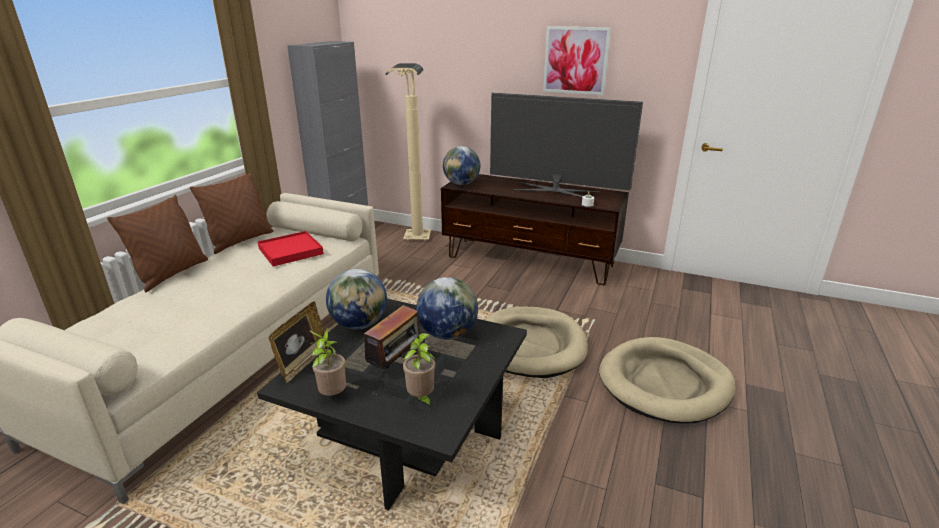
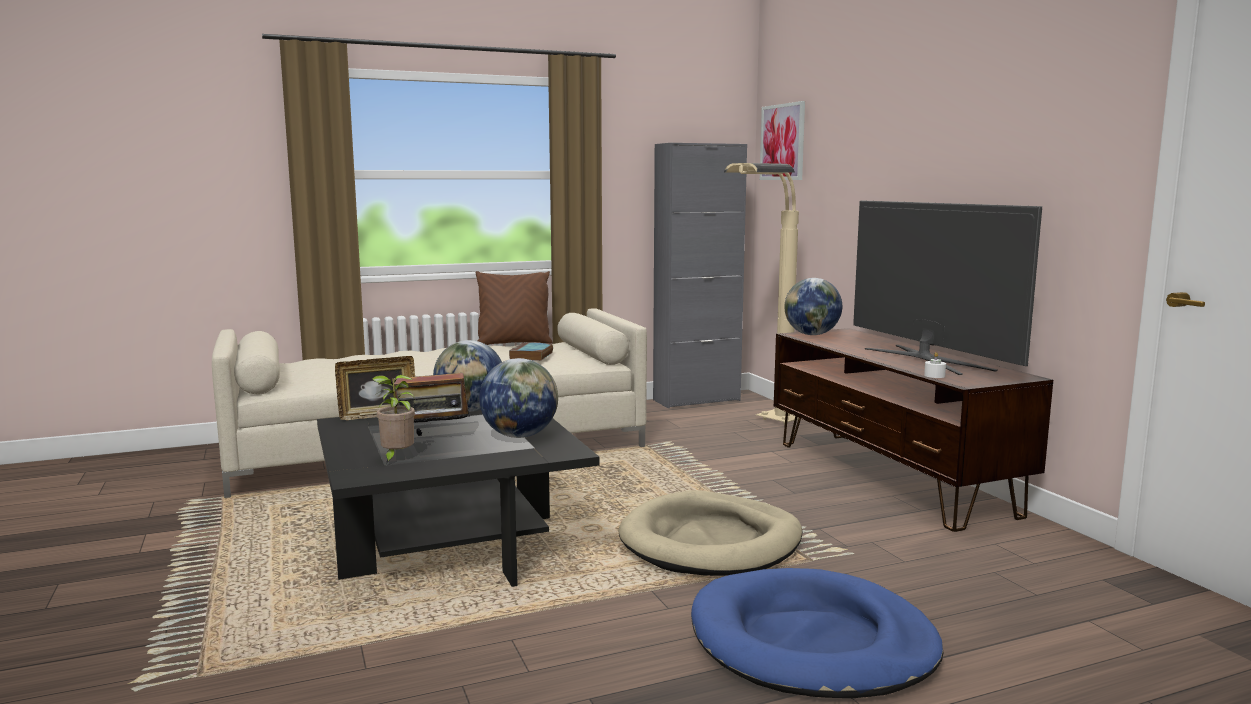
camera: 45 degrees right, 15 degrees down
(171, 274) = (419, 349): brown pillow -> none
(291, 251) = (531, 356): red tray -> book
(332, 395) = (350, 435): potted plant -> none
(575, 60) = (987, 151): picture -> picture (782, 142)
(665, 383) = (812, 642): beige dog bed -> blue dog bed

